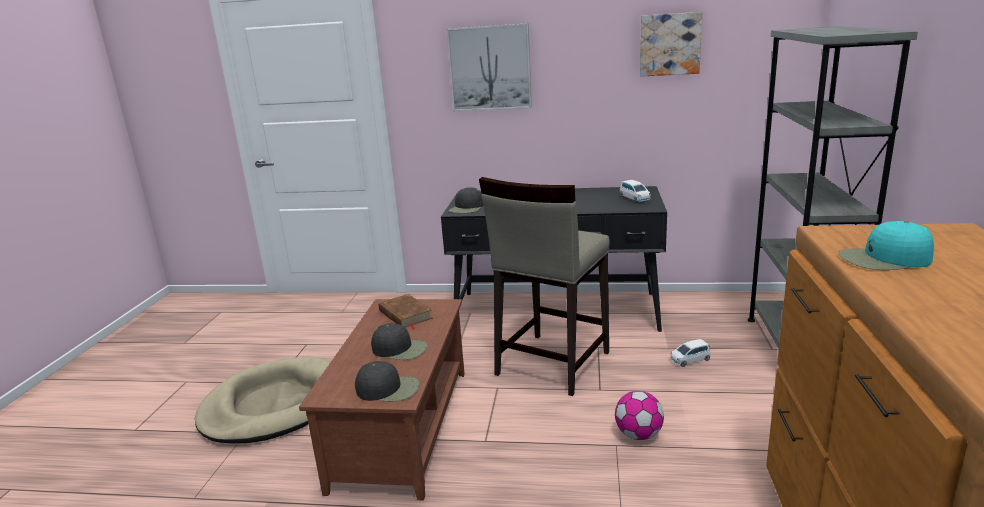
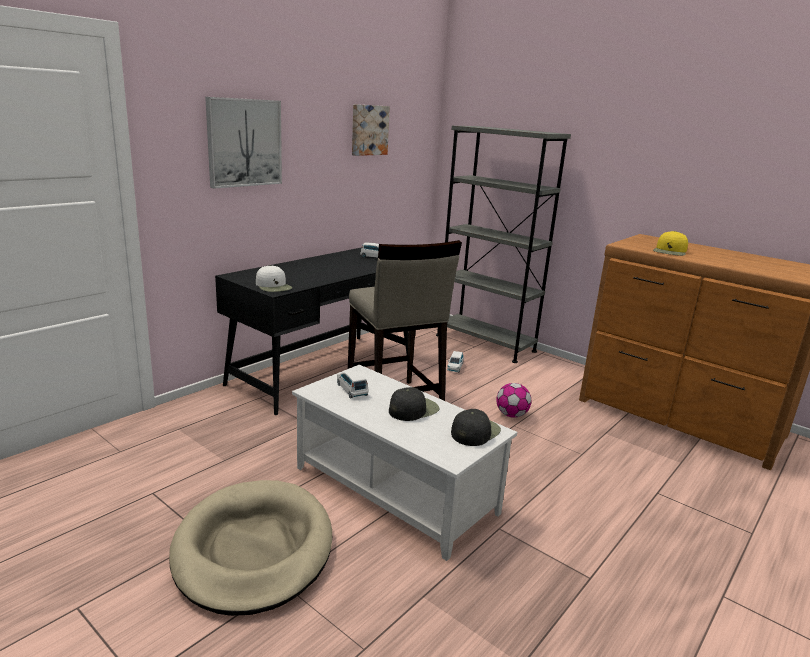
camera: 60 degrees left, 0 degrees up
(401, 426) = (393, 490): brown coffee table -> white coffee table
(405, 315) = (352, 390): brown book -> white toy car
(467, 208) = (274, 286): black cap -> white cap
(884, 259) = (670, 251): turquoise cap -> yellow cap

